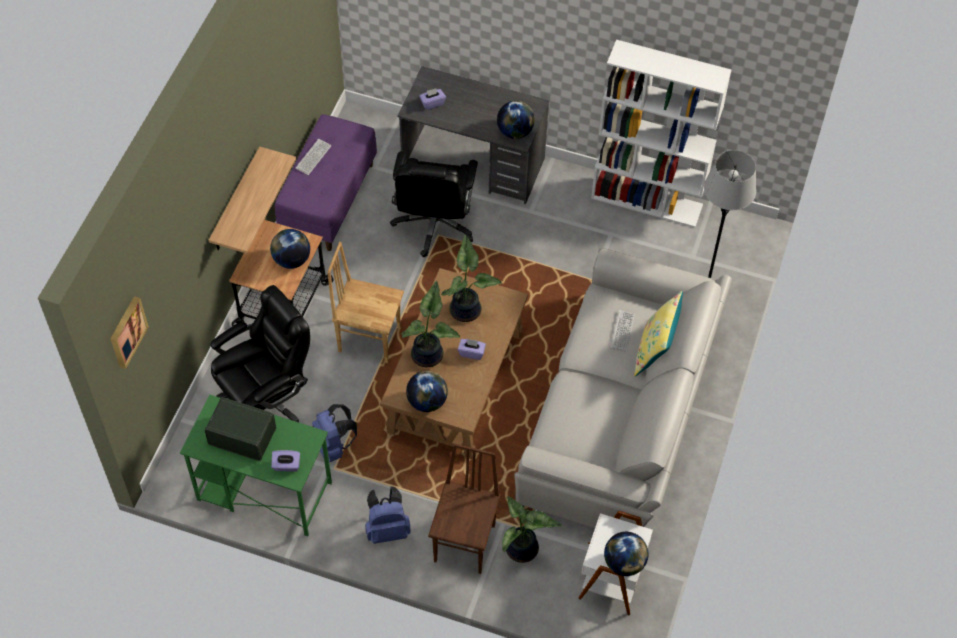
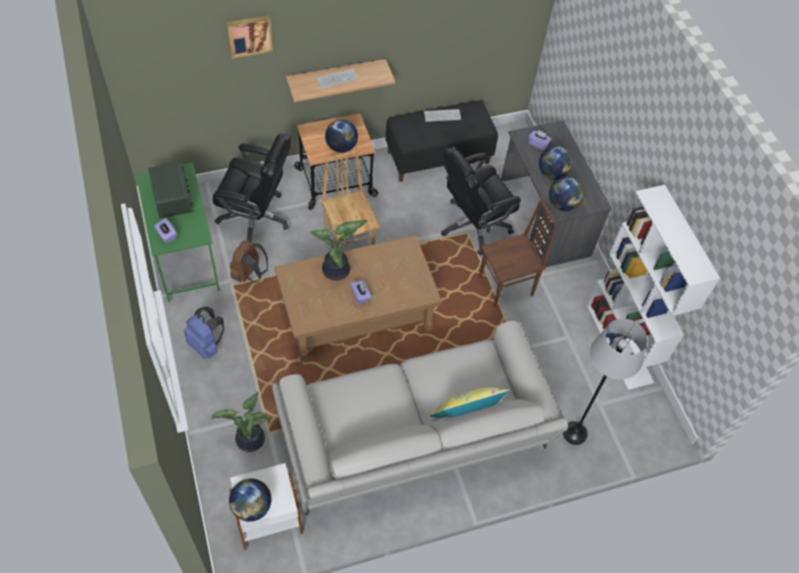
camera: 50 degrees right, 0 degrees up
(126, 331) = (144, 58): picture -> picture (249, 35)
(328, 199) = (438, 157): purple bench -> black bench
(334, 446) = (249, 274): blue backpack -> brown backpack
(427, 401) = (297, 293): globe -> globe (552, 173)
(466, 543) = (230, 400): brown chair -> brown chair (506, 287)
(467, 309) = (395, 271): potted plant -> none
(622, 331) = (462, 383): keyboard -> keyboard (337, 79)

